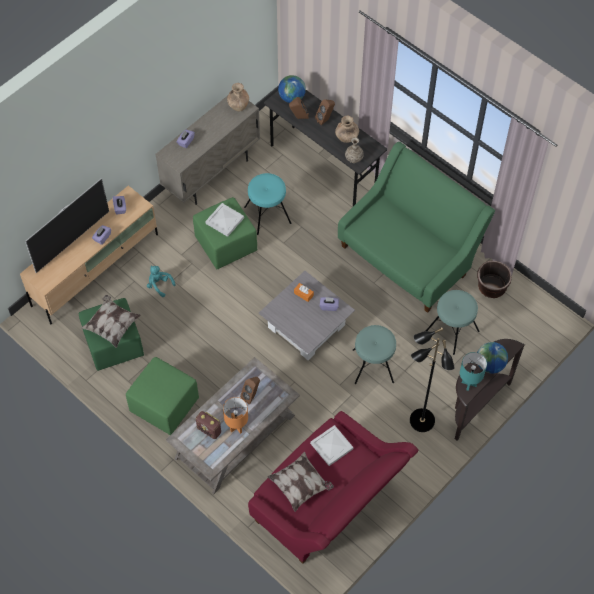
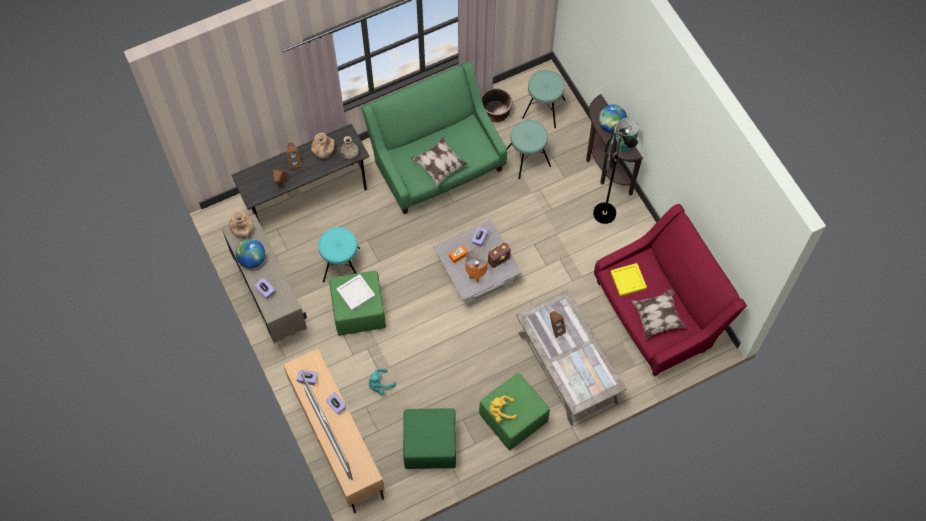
camera: 70 degrees left, 5 degrees up
(112, 325) = (433, 428): pillow -> pillow (439, 166)
(148, 376) = (501, 411): none -> yellow plush toy
(209, 430) = (577, 375): radio -> radio (499, 259)
(236, 427) = (582, 351): orange table lamp -> orange table lamp (476, 276)
(292, 98) = (254, 182): globe -> globe (252, 259)
(331, 445) = (627, 280): white tray -> yellow tray
(373, 366) = (538, 232): turquoise stool -> turquoise stool (543, 109)

